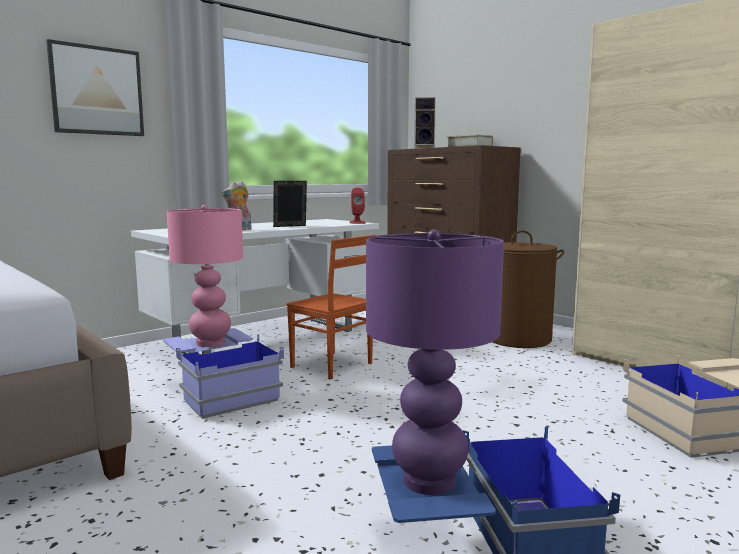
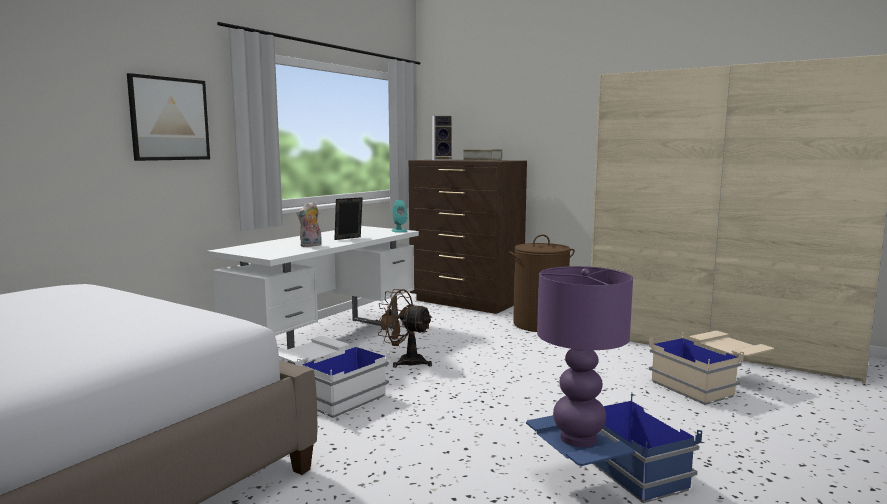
camera: 15 degrees left, 0 degrees up
(211, 343) = (314, 351): pink table lamp -> none
(221, 392) = (328, 393): blue storage box -> white storage box
(332, 366) = (405, 361): brown chair -> brown fan
(357, 222) = (399, 231): red speaker -> turquoise speaker

